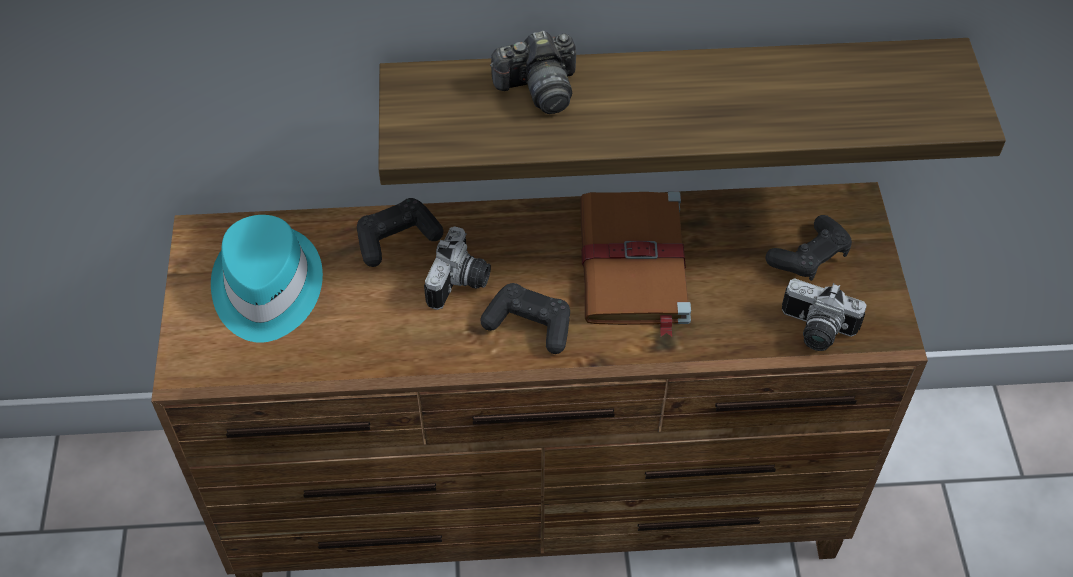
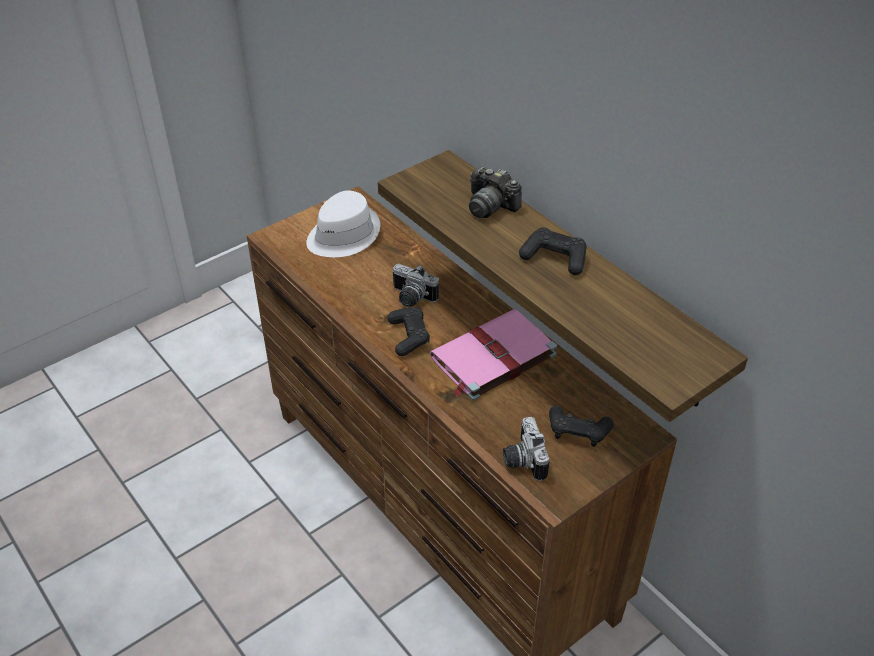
camera: 55 degrees right, 10 degrees down
(265, 288) = (343, 235): turquoise hat -> white hat
(397, 239) = (417, 261): black game controller -> black game controller (554, 258)
(461, 284) = (411, 298): camera -> camera turned 45 degrees clockwise
(634, 264) = (491, 357): brown book -> pink book

